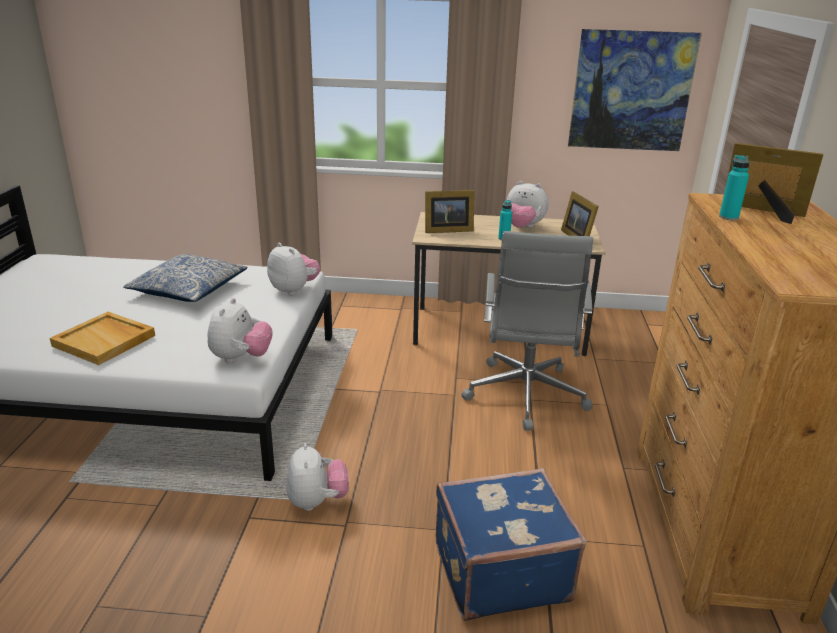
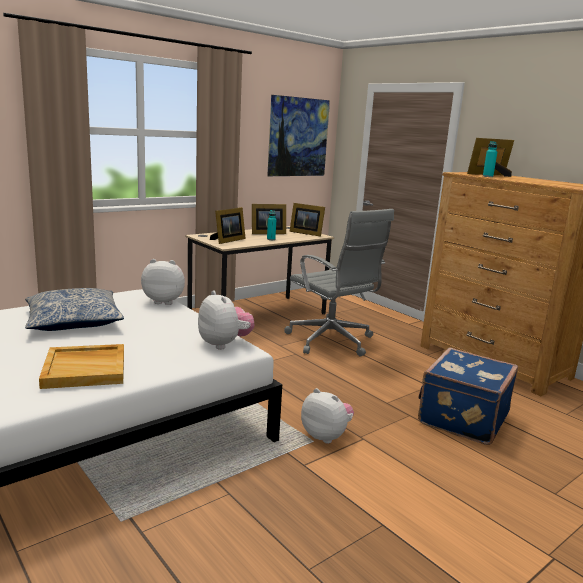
camera: 45 degrees left, 10 degrees down
(523, 227) = (266, 233): plush toy -> picture frame

